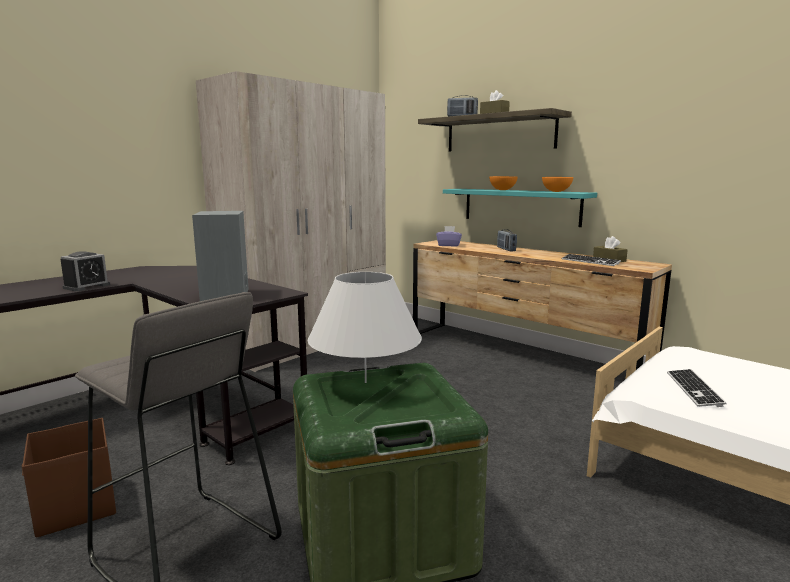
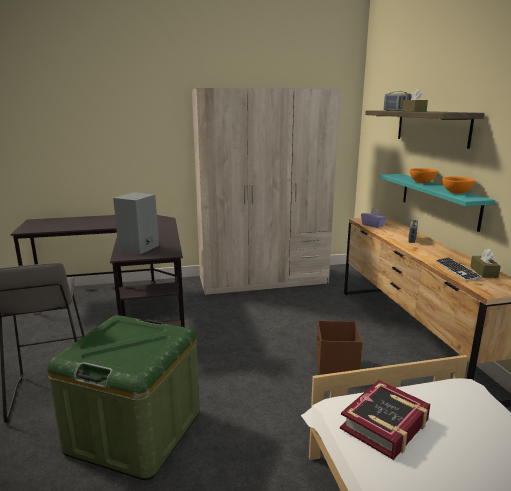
camera: 35 degrees right, 5 degrees up
(75, 507) = (43, 349): brown storage box -> brown storage box (336, 368)
(87, 286) = (96, 226): alarm clock -> none
(365, 382) = (135, 331): white table lamp -> none
(693, 389) = (385, 425): keyboard -> book

